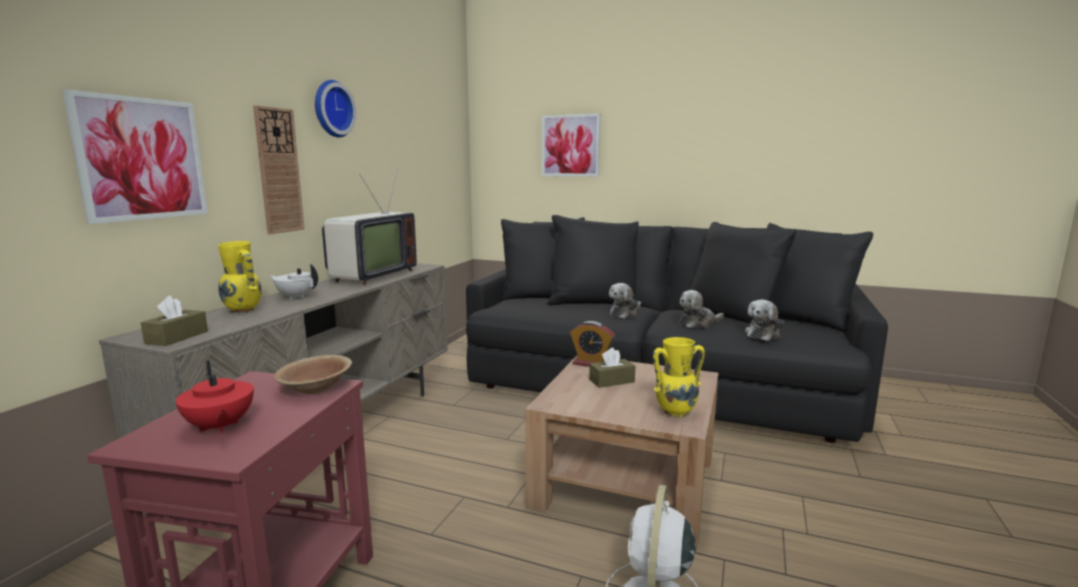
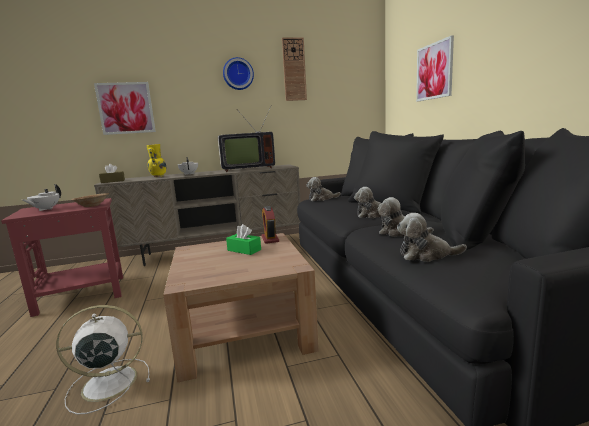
camera: 55 degrees right, 0 degrees up
(219, 427) = (45, 209): red teapot -> white teapot
(278, 171) = (199, 110): wall clock -> wall clock (294, 69)
(504, 307) = (321, 199): none -> plush toy
(611, 381) = (244, 250): brown tissue box -> green tissue box
(675, 412) = (204, 276): yellow vase -> none

